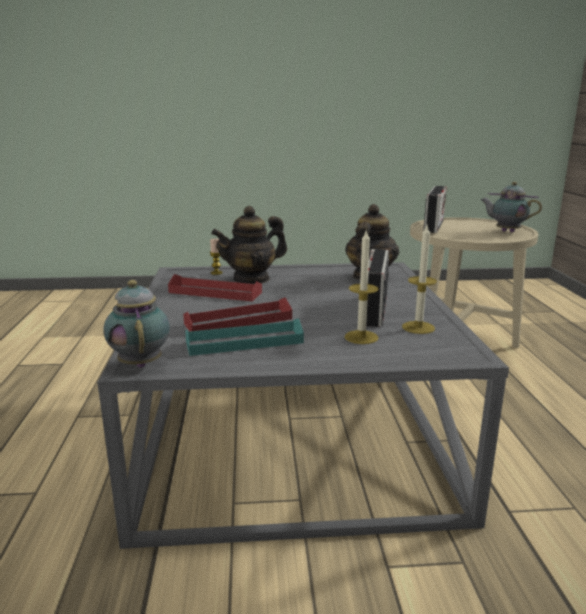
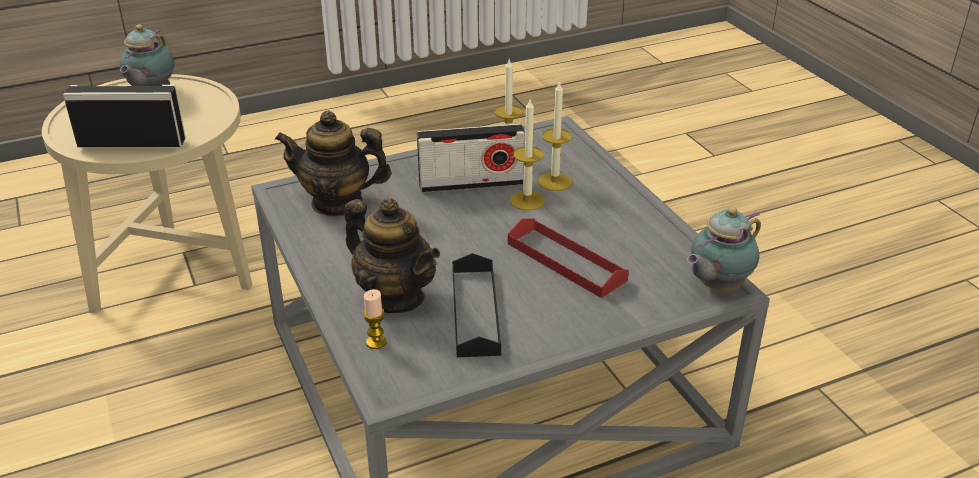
camera: 110 degrees left, 15 degrees up
(215, 292) = (475, 311): red tray -> black tray
(244, 342) = (618, 242): turquoise tray -> none
(335, 323) = (527, 200): none -> candle

